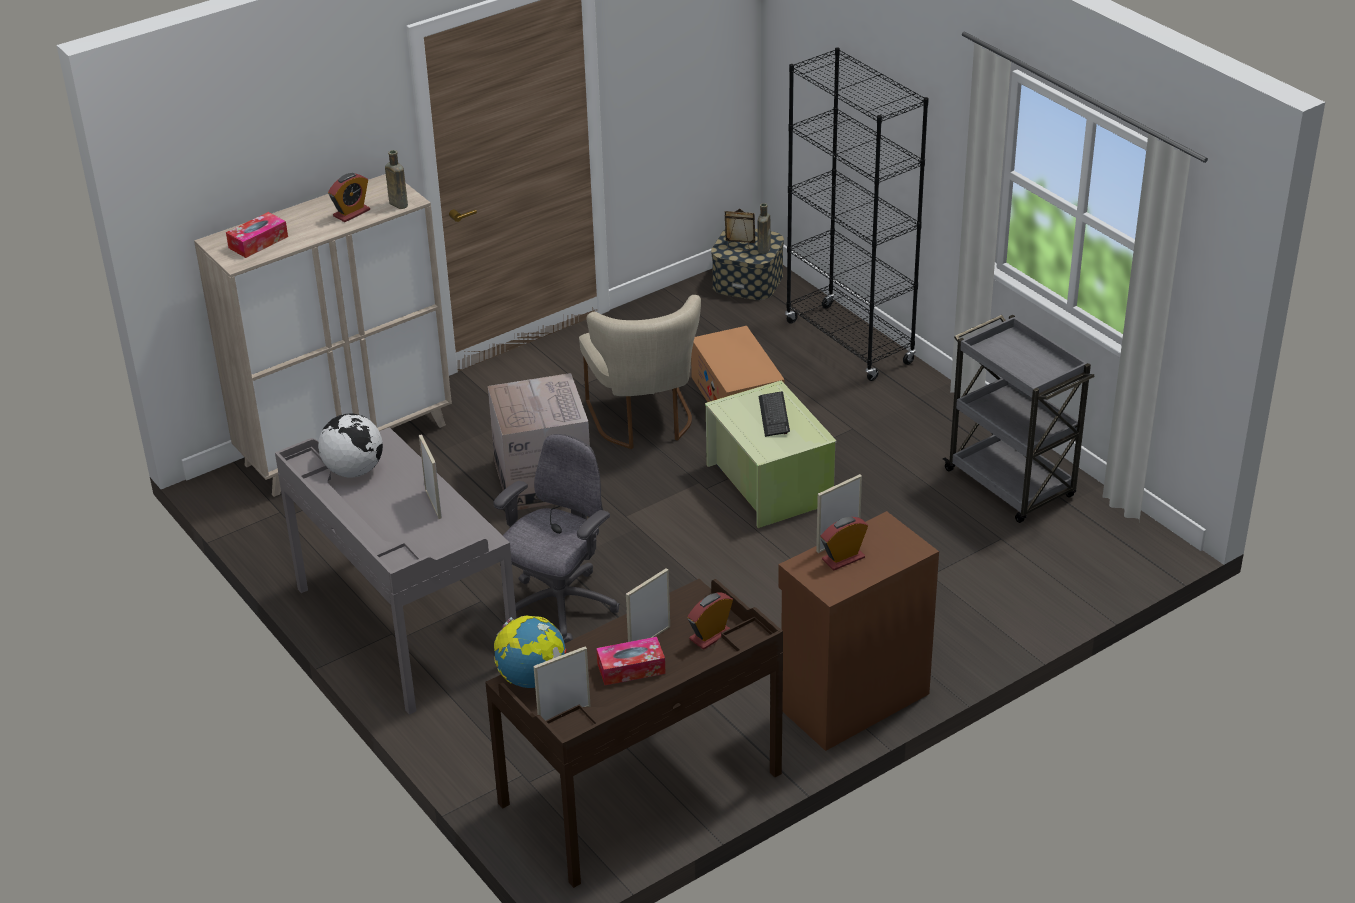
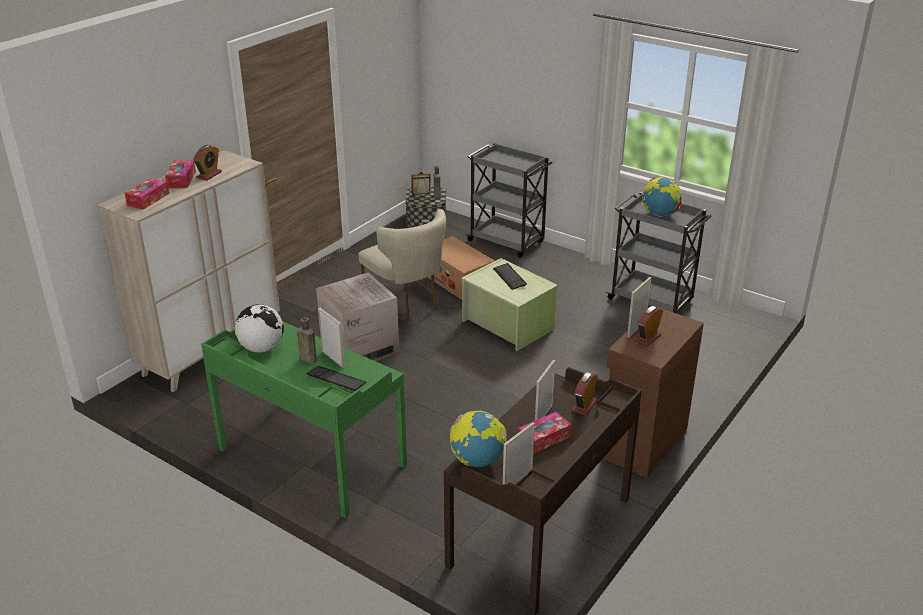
camera: 20 degrees left, 5 degrees down
(313, 216) = (181, 180): none -> tissue box
(397, 203) = (239, 166): brown bottle -> brown bottle (307, 359)
(404, 625) = (311, 457): grey desk -> green desk
(422, 533) = (336, 379): none -> keyboard
(559, 607) = (415, 424): grey office chair -> none
(849, 343) = (507, 242): black bookcase -> grey cart
(1019, 359) = (660, 214): none -> globe

